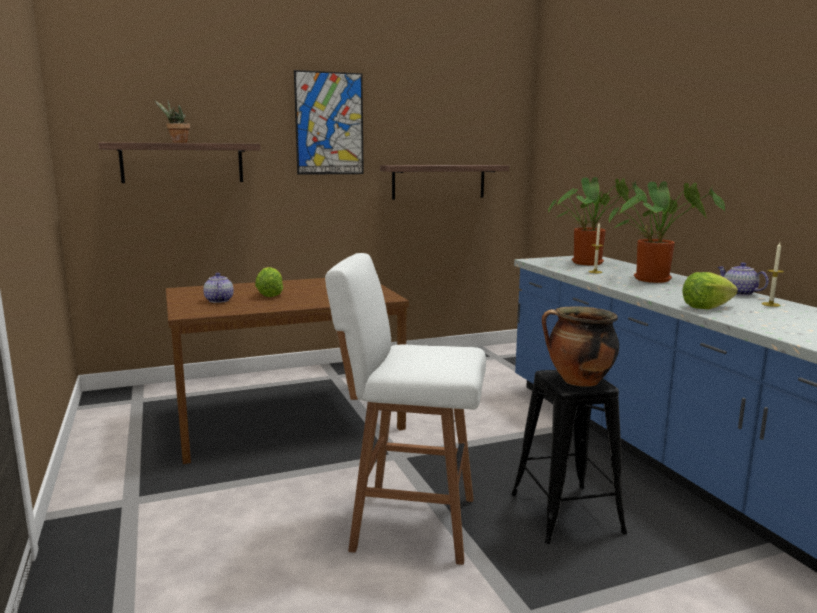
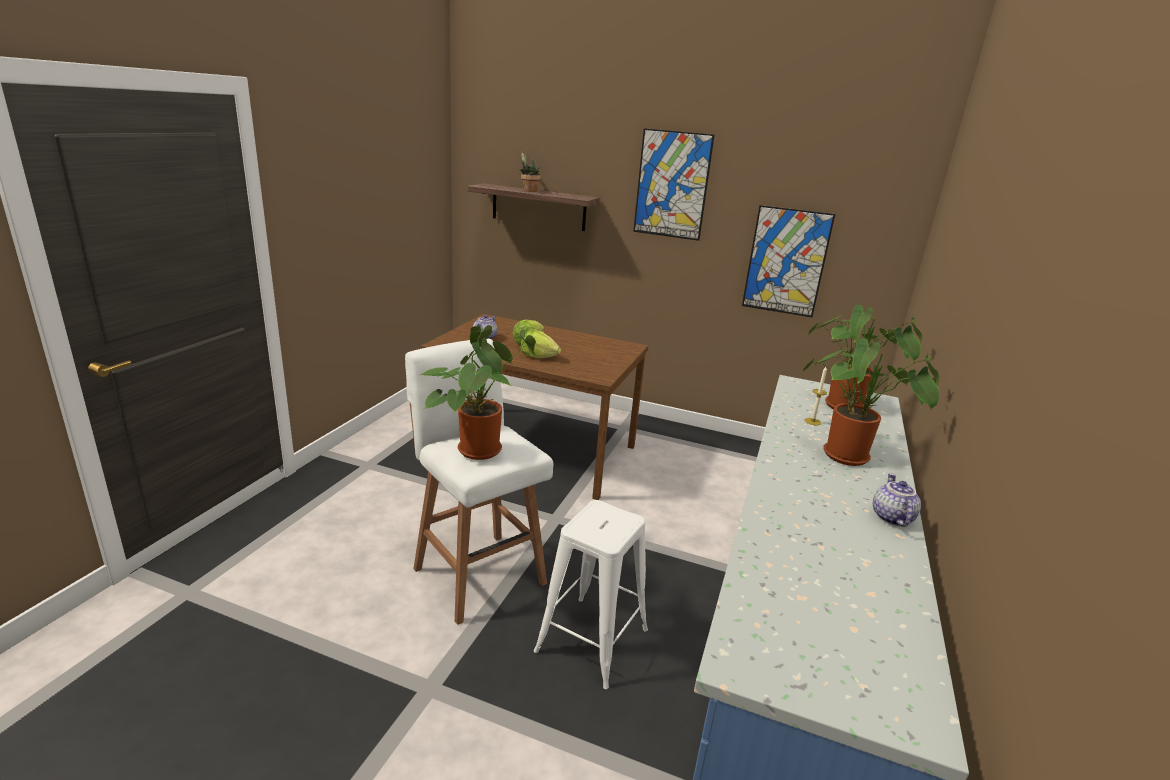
camera: 40 degrees right, 10 degrees up
(426, 358) = (479, 448): none -> potted plant
(439, 181) = (786, 261): shelf -> picture
(566, 513) = (592, 640): black stool -> white stool
(578, 381) = (600, 527): cooking pot -> none
(706, 307) = (781, 514): lettuce -> lettuce (538, 357)
(770, 304) = (877, 548): candle -> none

